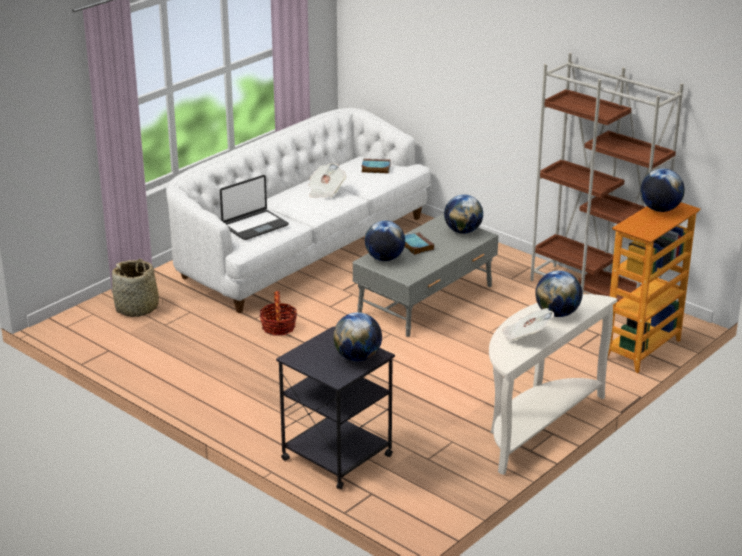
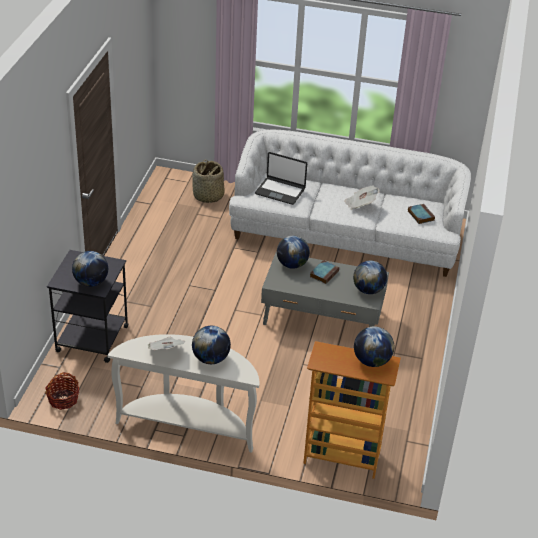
camera: 60 degrees right, 10 degrees up
(278, 327) = (230, 261): basket -> basket (63, 399)
(593, 292) = (412, 406): brown bookcase -> none

